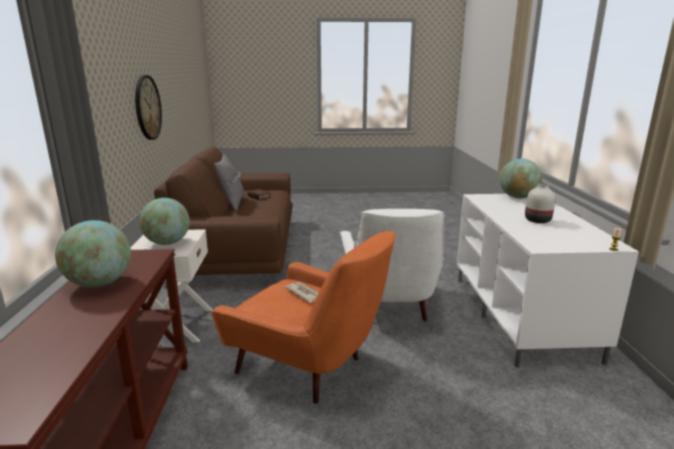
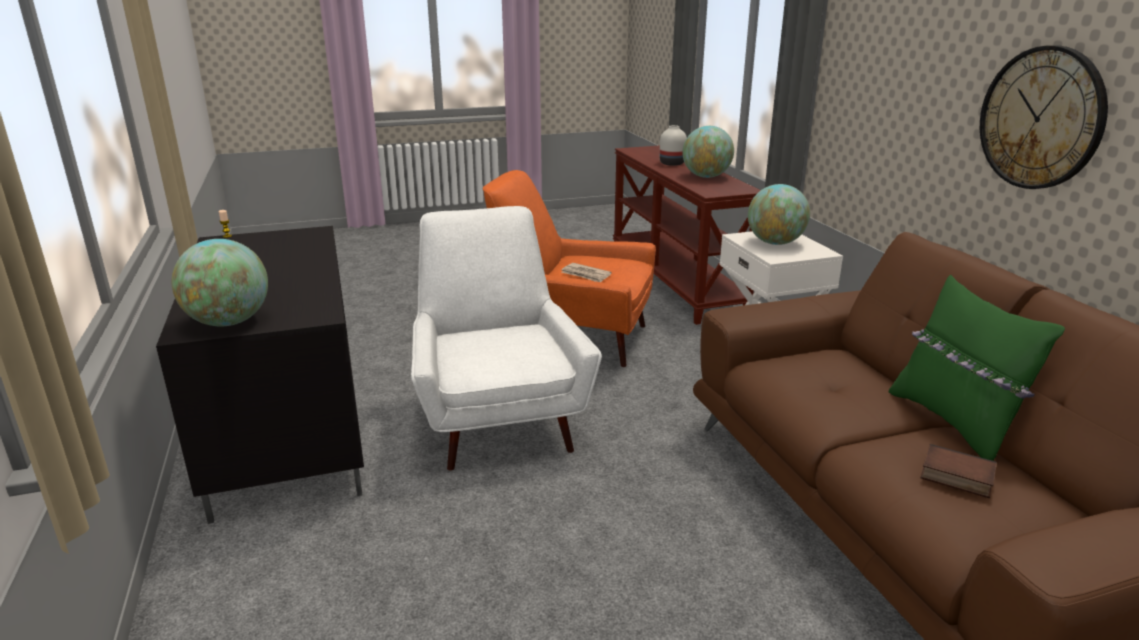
camera: 165 degrees right, 5 degrees up
(232, 204) = (954, 422): grey pillow -> green pillow
(522, 316) = (287, 429): white tv stand -> black tv stand
(538, 220) = (265, 267): white vase -> white vase (671, 163)

